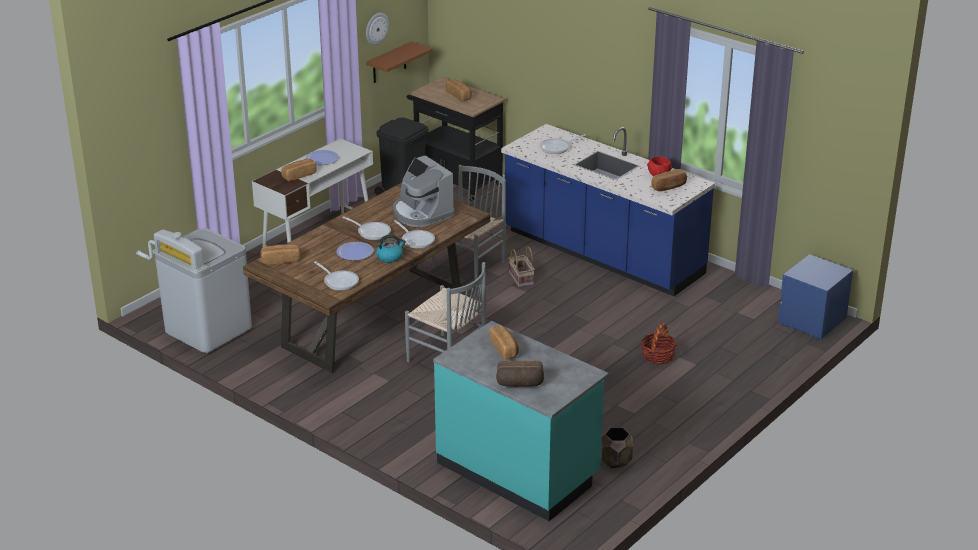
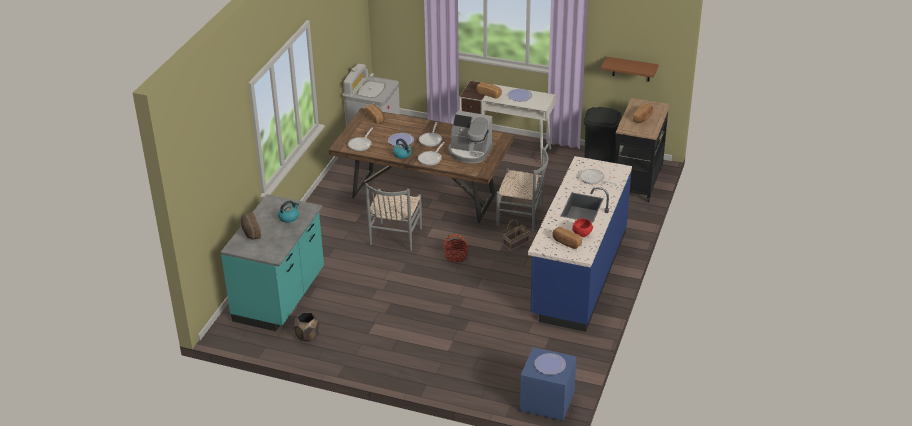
camera: 70 degrees right, 5 degrees up
(376, 28) = (620, 37): wall clock -> none
(421, 213) = (470, 152): coffee machine -> coffee machine turned 105 degrees counterclockwise
(504, 349) = (289, 217): bread -> kettle
(658, 356) = (448, 330): basket -> basket (455, 256)
(817, 271) = (550, 365): none -> plate

